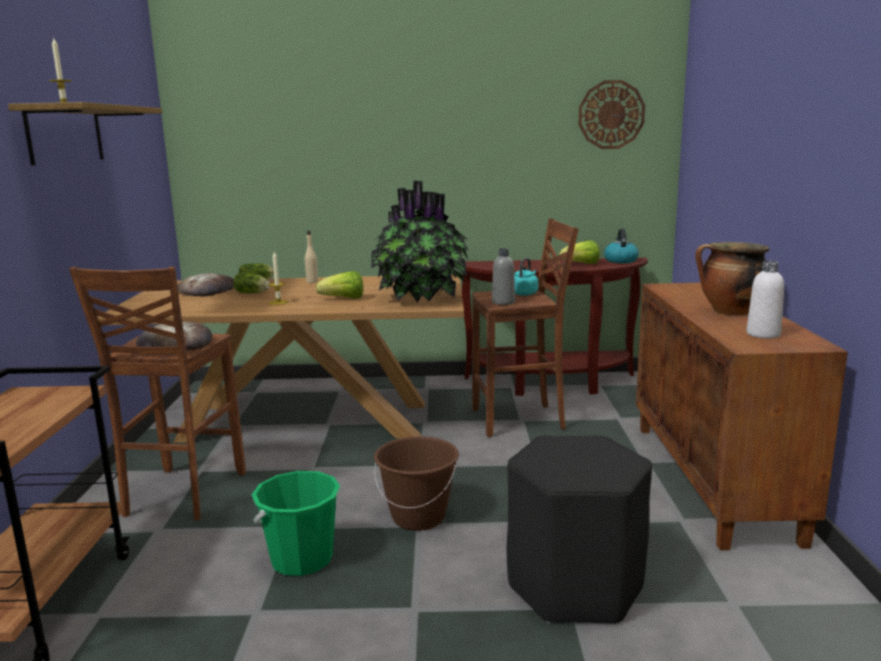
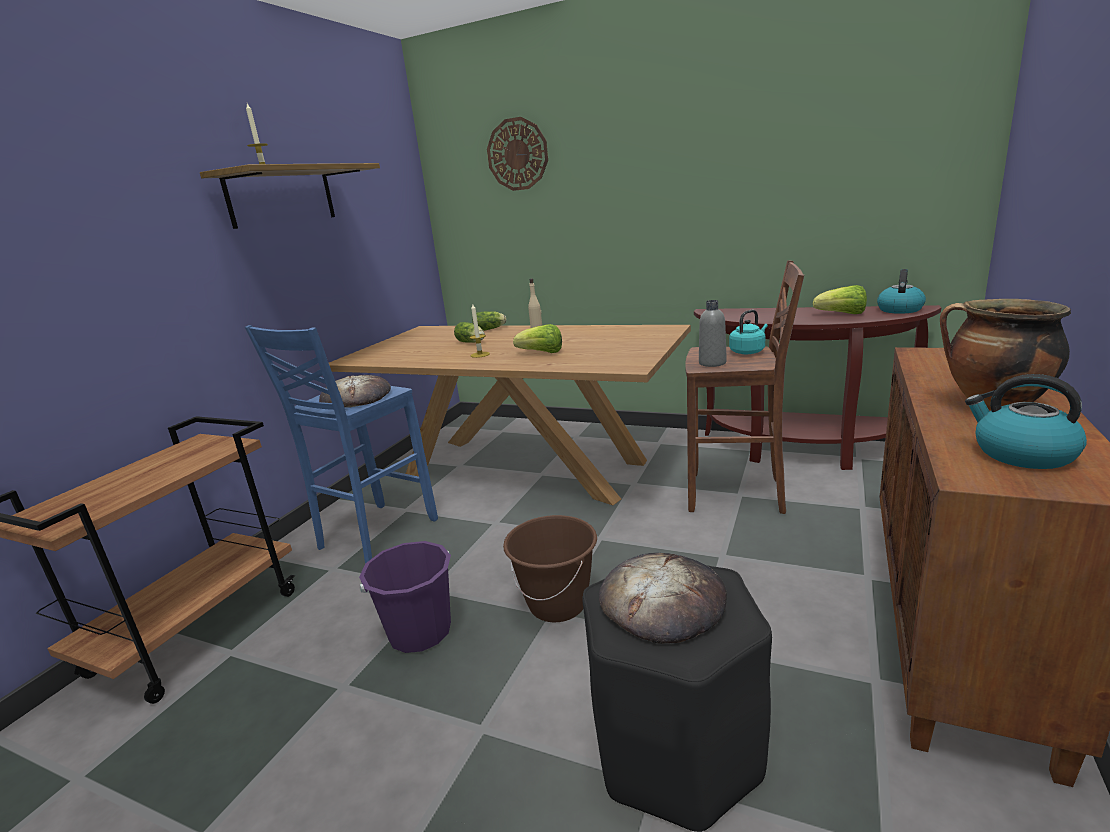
camera: 25 degrees right, 5 degrees up
(182, 495) = (374, 534): brown stool -> blue stool
(207, 290) = (439, 338): bread -> bread (662, 601)
(302, 559) = (420, 632): green bucket -> purple bucket
(421, 299) = (616, 357): potted plant -> none
(611, 115) = (901, 120): wall clock -> wall clock (517, 154)
(763, 334) = (1022, 454): white bottle -> kettle

